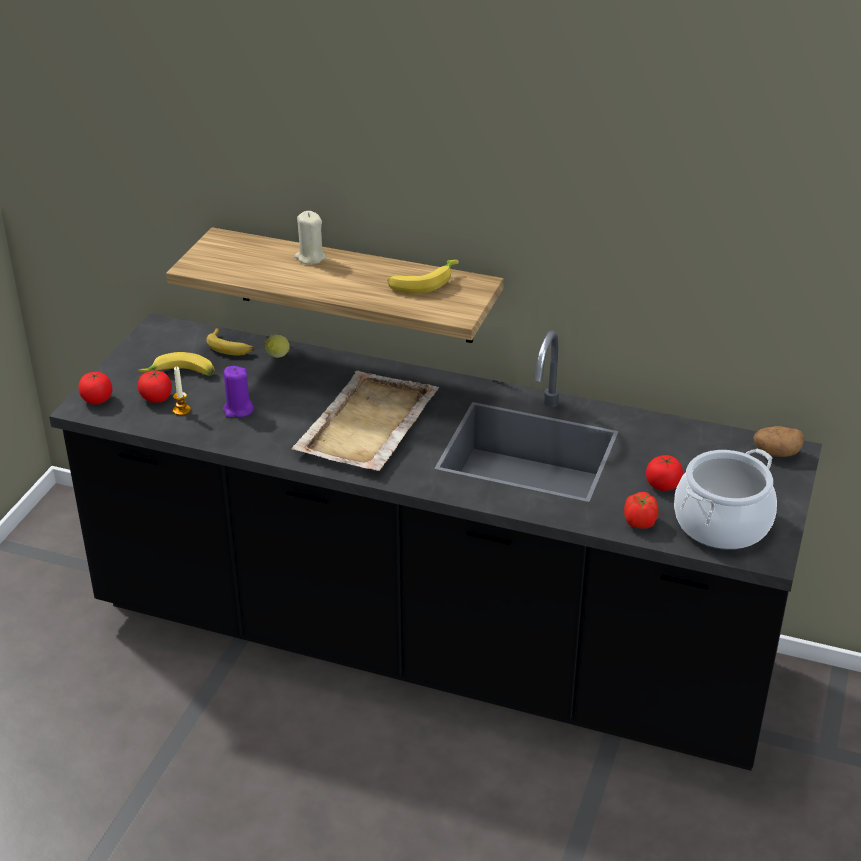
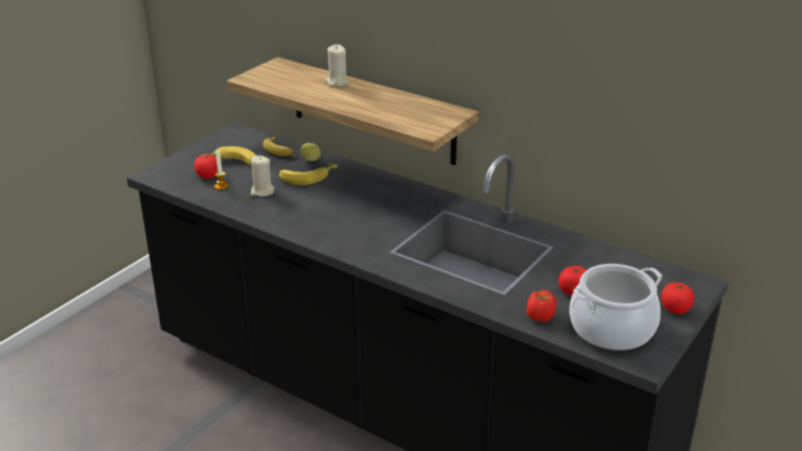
camera: 15 degrees right, 5 degrees down
(97, 399) = (166, 171): tomato -> tomato (675, 309)
(238, 410) = (262, 191): purple candle -> beige candle
(366, 425) = (352, 215): beige tray -> none
(422, 283) = (412, 107): banana -> banana (307, 178)
(776, 453) = (683, 282): potato -> none

